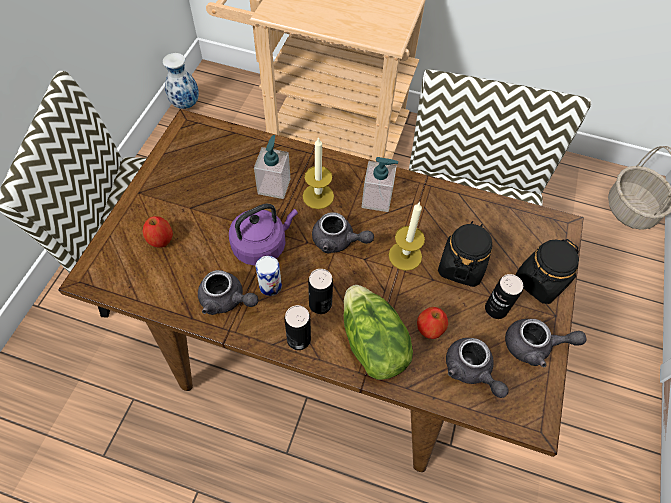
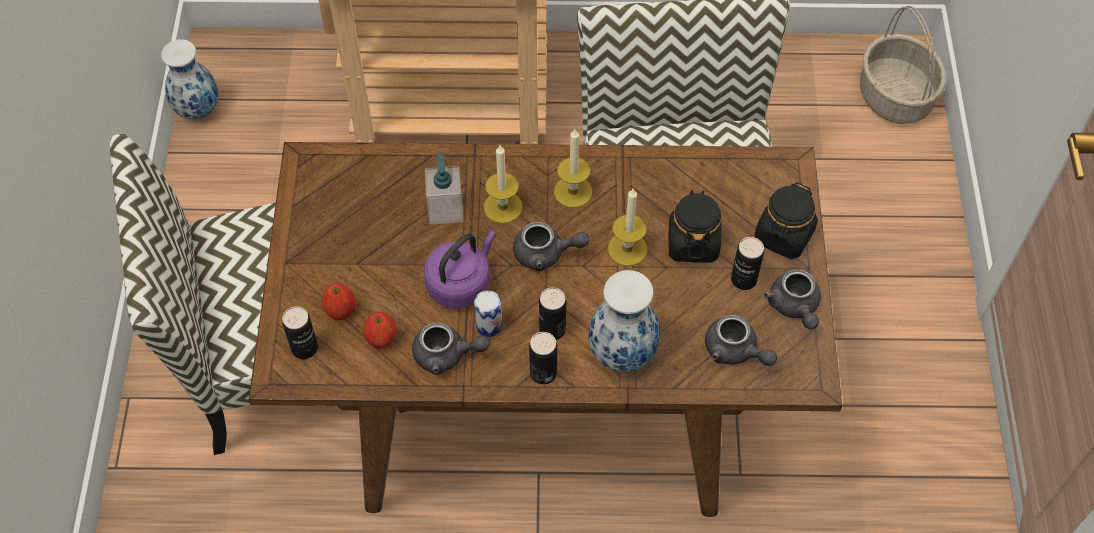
camera: 15 degrees left, 0 degrees up
(120, 261) = (304, 348): none -> can
(371, 344) = (622, 355): lettuce -> vase
(377, 199) = (573, 191): soap dispenser -> candle
(429, 329) = (679, 322): apple -> apple (381, 339)
(534, 346) = (794, 307): grey teapot -> grey teapot turned 90 degrees clockwise

